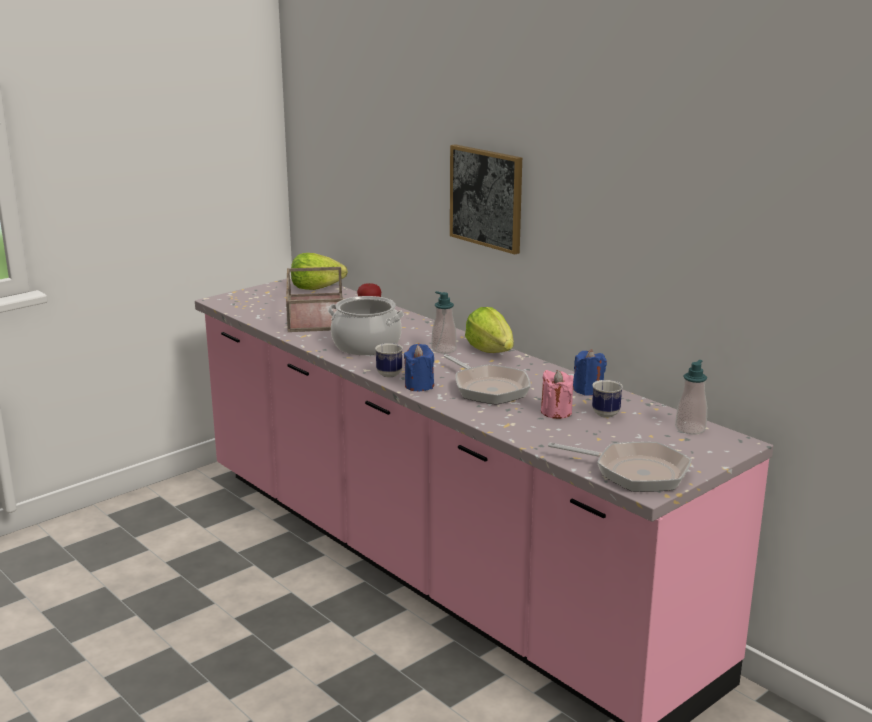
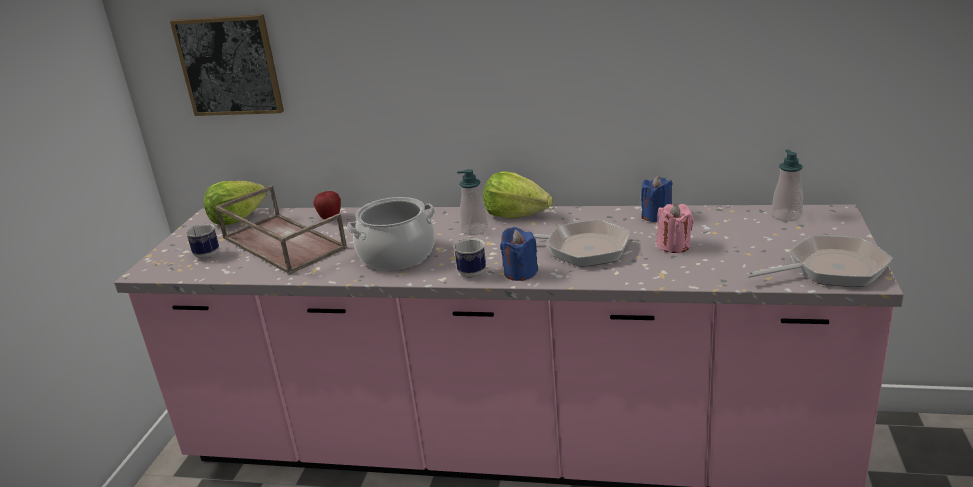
camera: 35 degrees left, 5 degrees up
(487, 198) = (466, 59): picture -> picture (229, 65)
(607, 412) = (708, 228): mug -> mug (208, 253)

